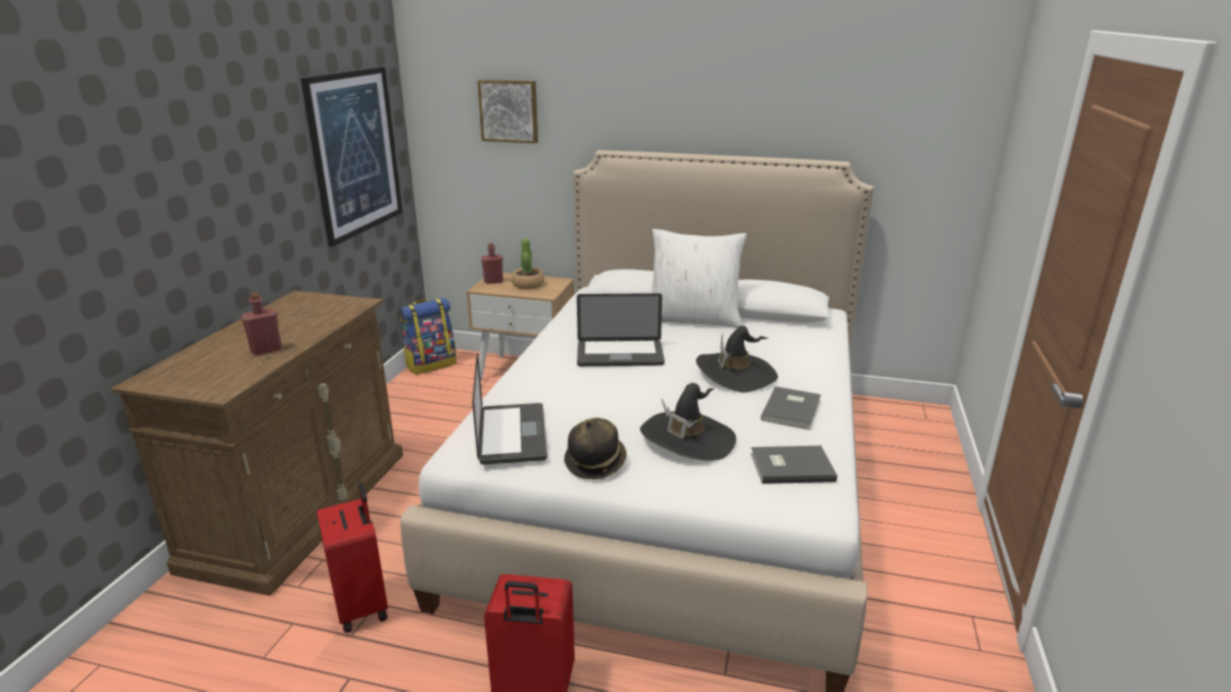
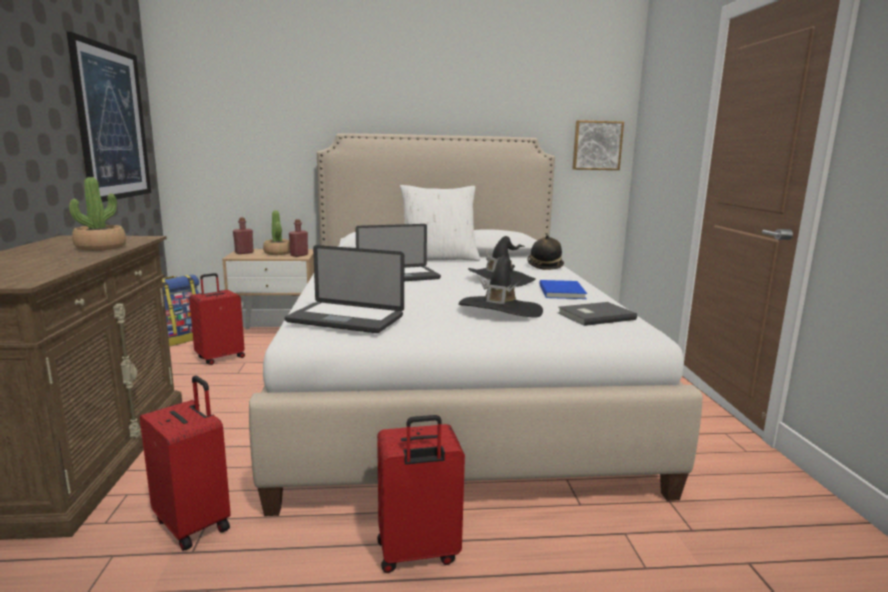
camera: 20 degrees left, 10 degrees down
(266, 350) = (57, 260): red bottle -> red bottle (299, 255)
(313, 323) = (101, 247): none -> potted plant
(458, 398) = (220, 358): none -> red suitcase
(509, 111) = (254, 102): picture -> picture (597, 145)
(512, 435) = (345, 319): laptop -> laptop turned 135 degrees clockwise
(595, 463) = (437, 328): hat -> hat (544, 266)
(793, 410) = (563, 291): grey book -> blue book

